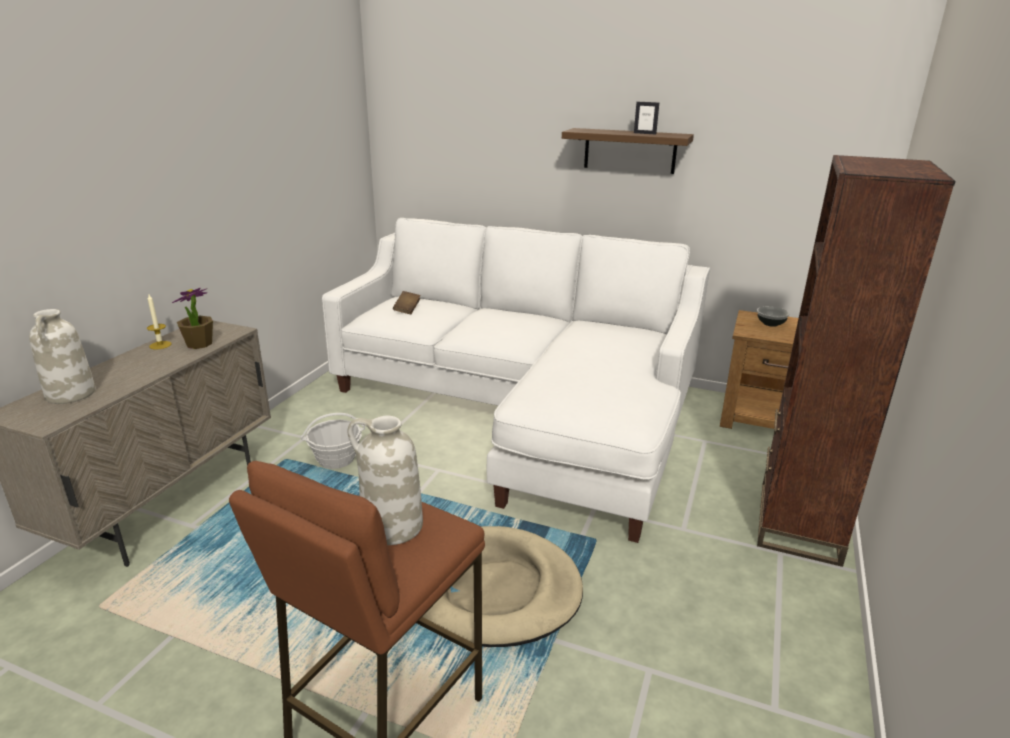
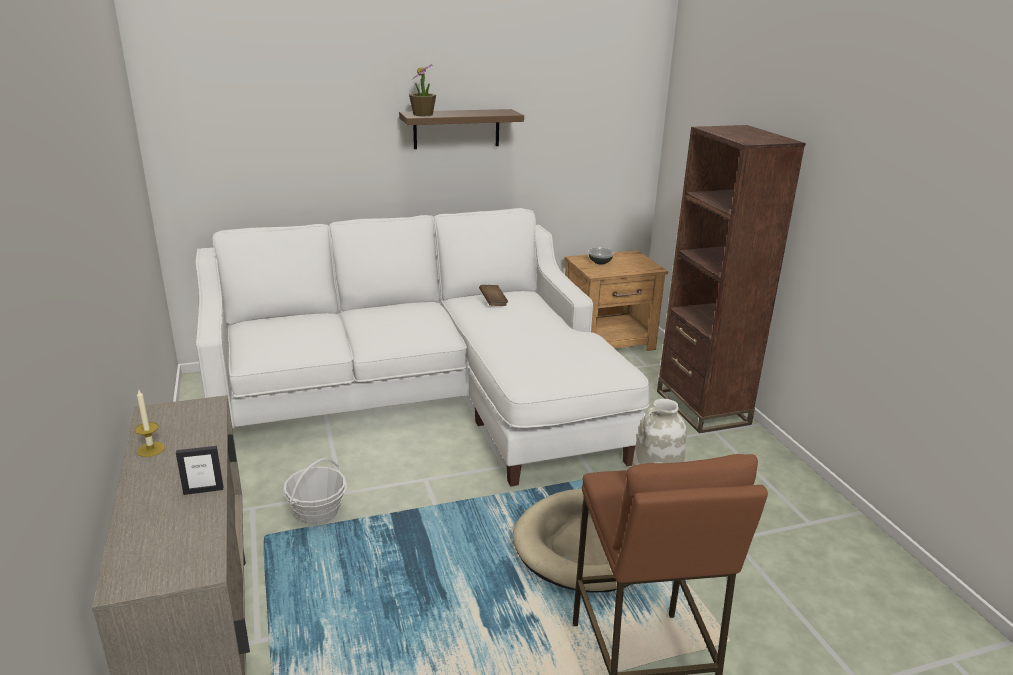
camera: 40 degrees left, 0 degrees up
(71, 394) = (160, 534): white vase -> none
(199, 344) = (196, 432): potted plant -> potted plant (423, 114)
(407, 309) = (283, 332): brown book -> brown book (493, 302)
(645, 133) = (478, 113): picture frame -> picture frame (203, 490)

